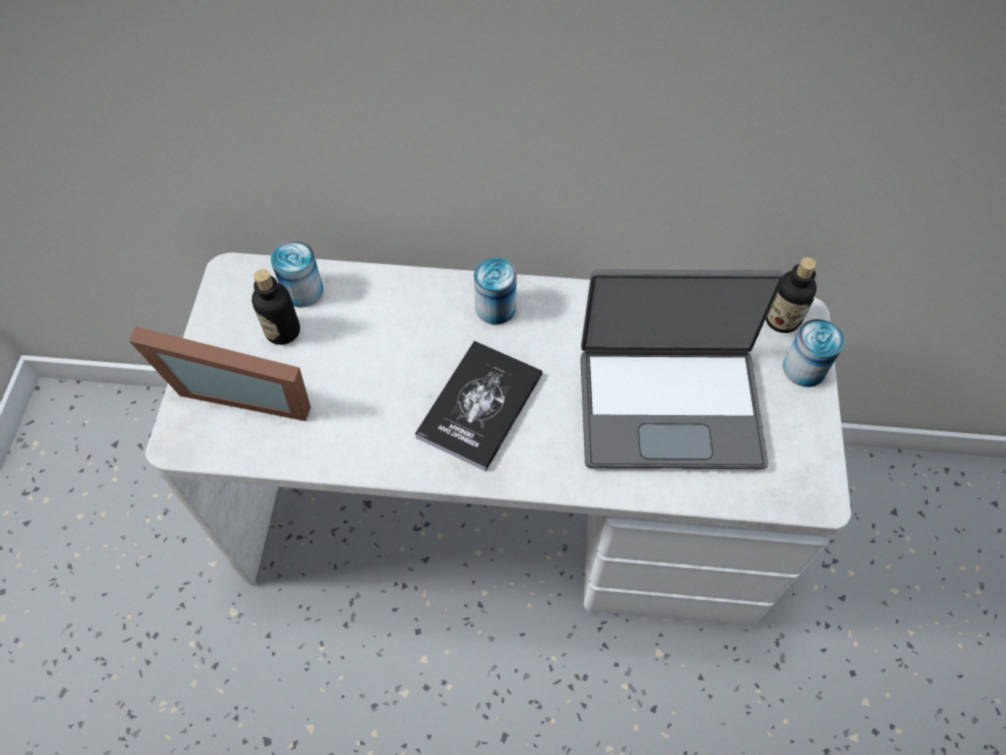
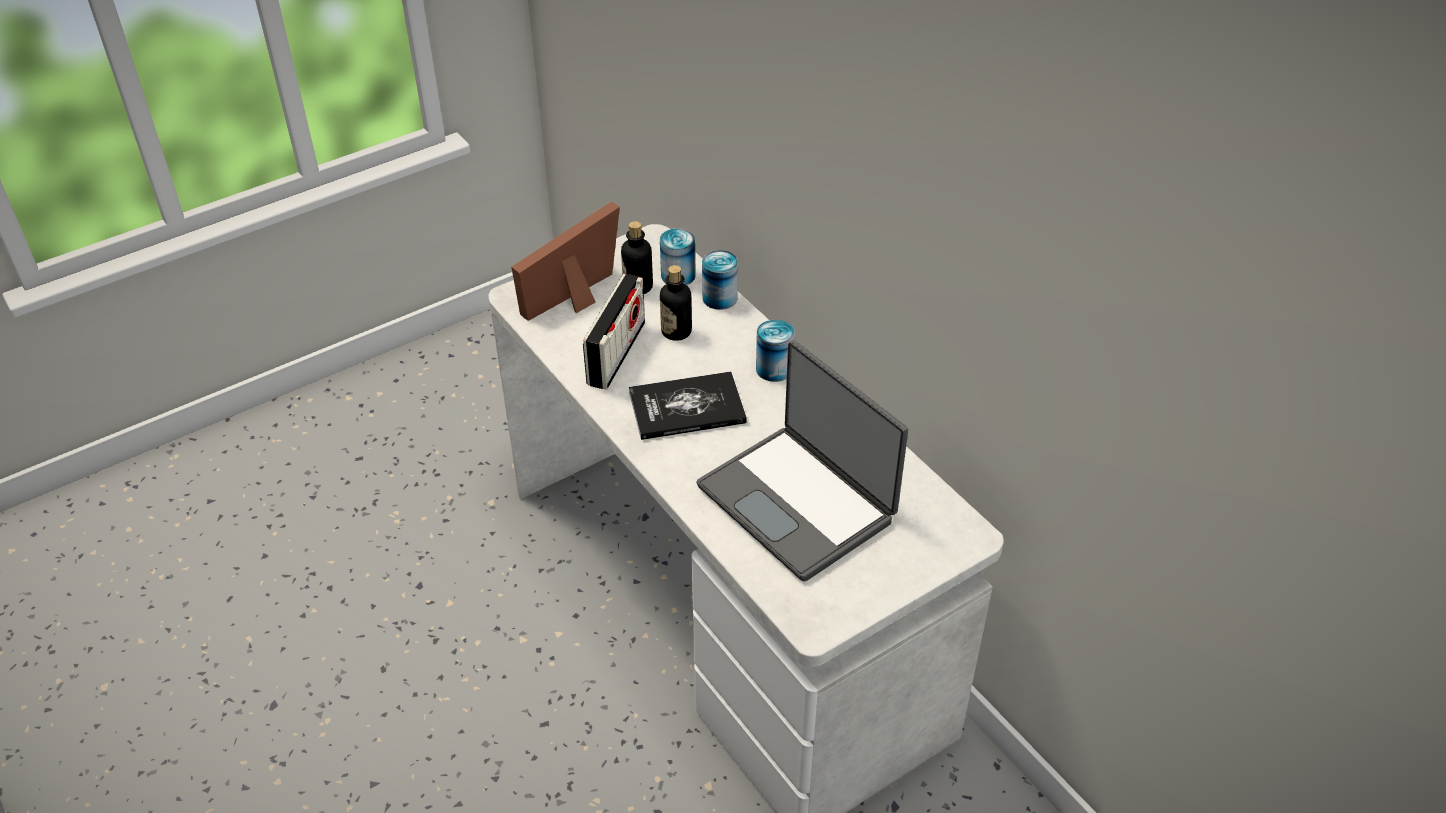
camera: 50 degrees right, 15 degrees down
(243, 388) = (578, 297): picture frame -> picture frame turned 75 degrees clockwise
(353, 411) = (616, 353): none -> radio
(781, 320) = (953, 525): bottle -> bottle (676, 331)
(804, 368) = (922, 561): can -> can (719, 298)

